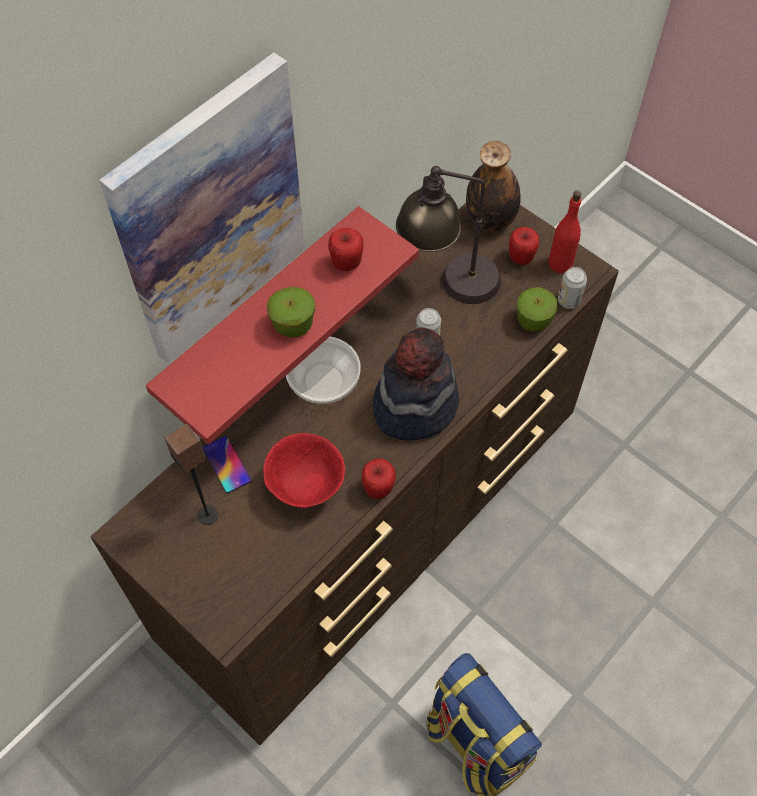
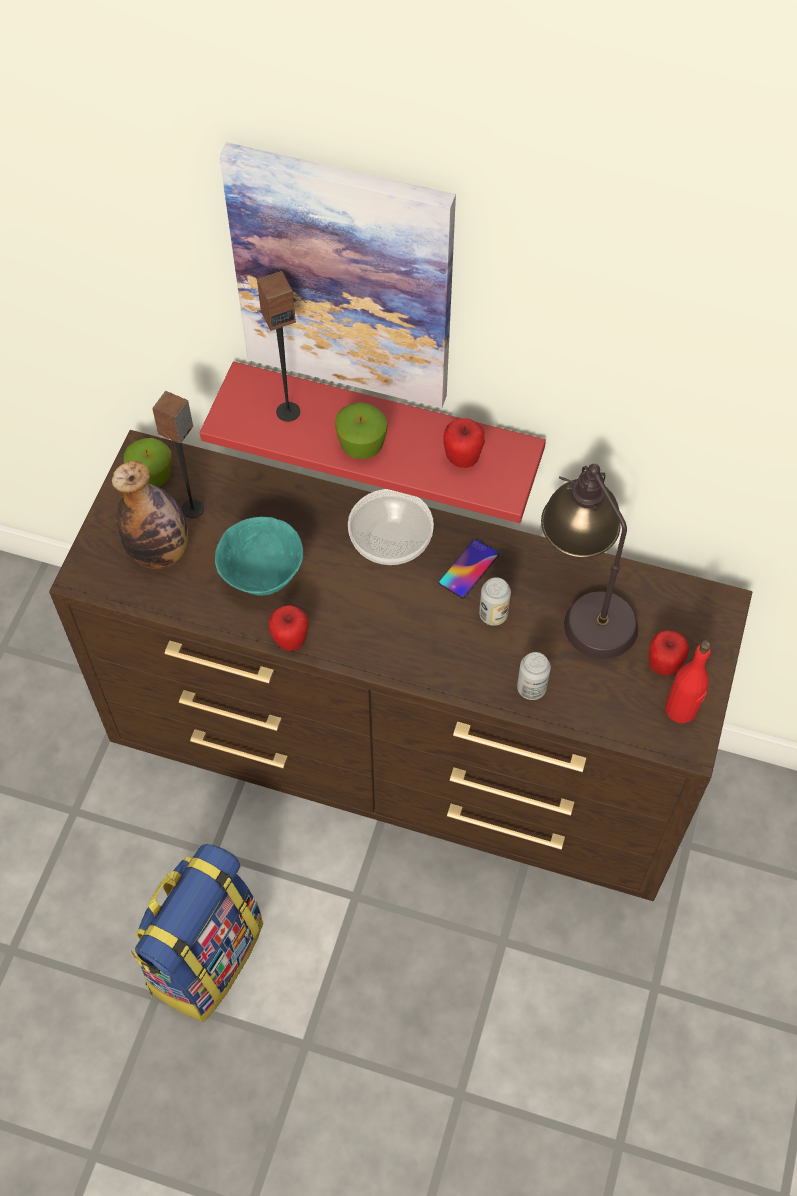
camera: 65 degrees right, 0 degrees up
(226, 363) = (288, 411): none -> speaker
(227, 464) = (253, 500): phone -> phone (469, 569)
(306, 487) = (262, 576): red bowl -> turquoise bowl
(414, 405) = (406, 633): hat -> none
(490, 220) = (699, 614): bottle -> bottle (160, 551)
(533, 320) = (582, 709): apple -> apple (152, 475)
(568, 300) = (632, 737): can -> can (531, 688)

